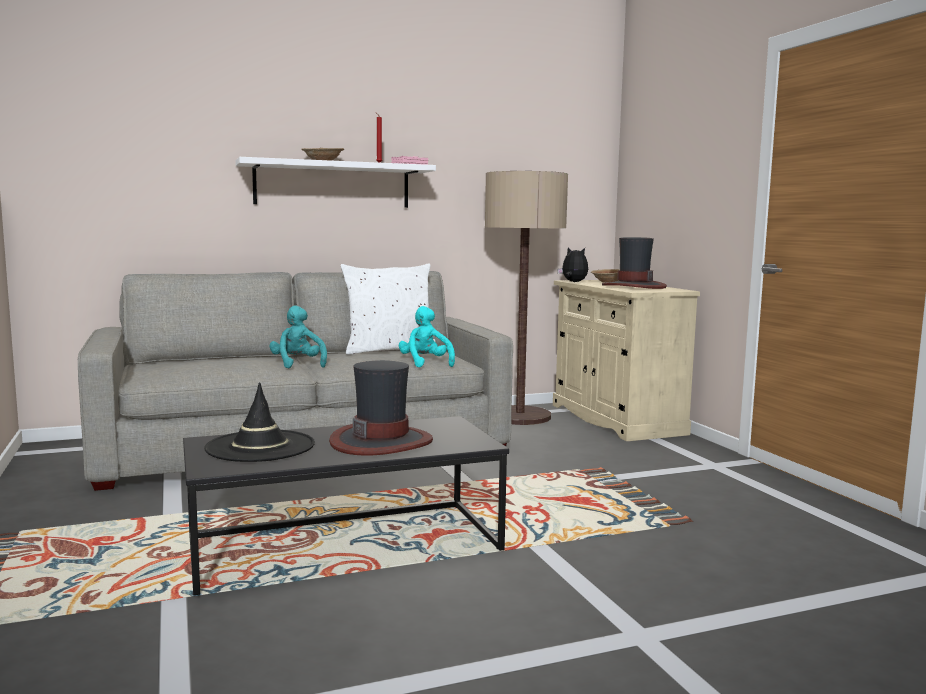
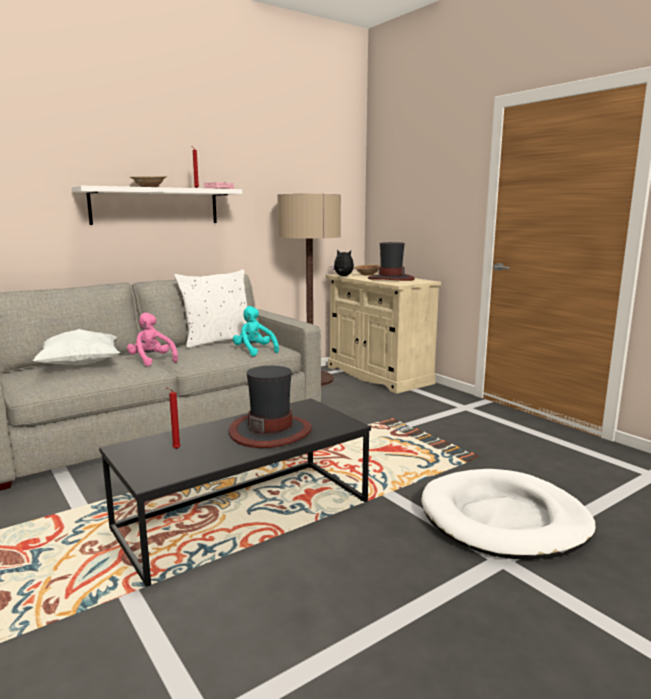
camera: 15 degrees left, 5 degrees up
(214, 361) = (80, 365): none -> white pillow
(260, 447) = (175, 449): black hat -> red candle
(298, 364) = (152, 361): turquoise plush toy -> pink plush toy
(678, 594) = (504, 519): none -> white dog bed

